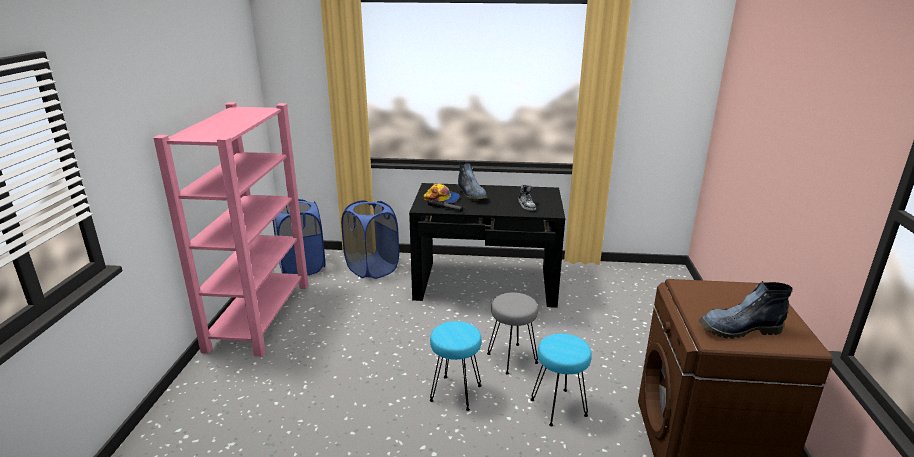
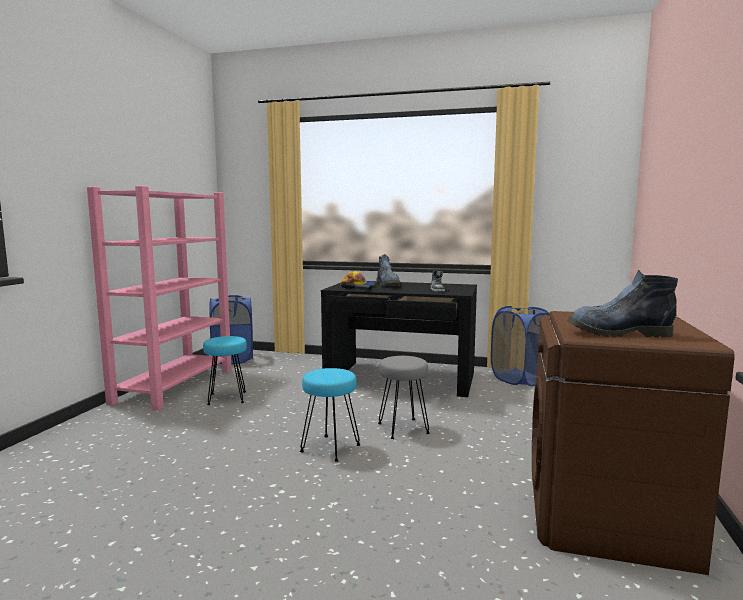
camera: 10 degrees right, 15 degrees down
(372, 269) = (296, 363): blue laundry basket -> blue laundry basket (520, 379)
(559, 407) = (438, 468): turquoise stool -> turquoise stool (227, 398)

